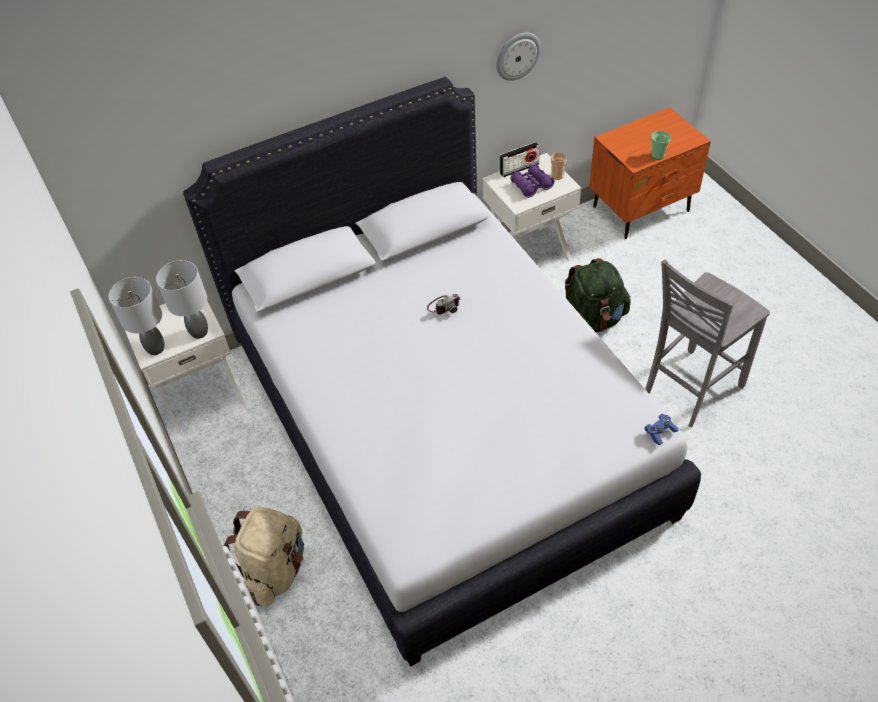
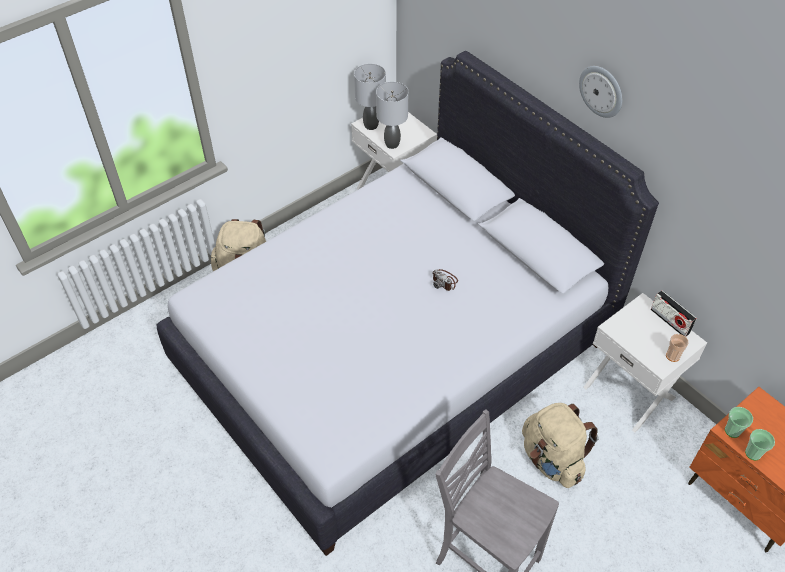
camera: 75 degrees right, 0 degrees up
(517, 56) = (719, 227): wall clock -> wall clock (601, 91)
(532, 186) = (646, 335): purple binoculars -> none
(591, 321) = (552, 459): green backpack -> beige backpack
(636, 161) = (732, 431): none -> cup
(660, 432) = (327, 461): blue game controller -> none

